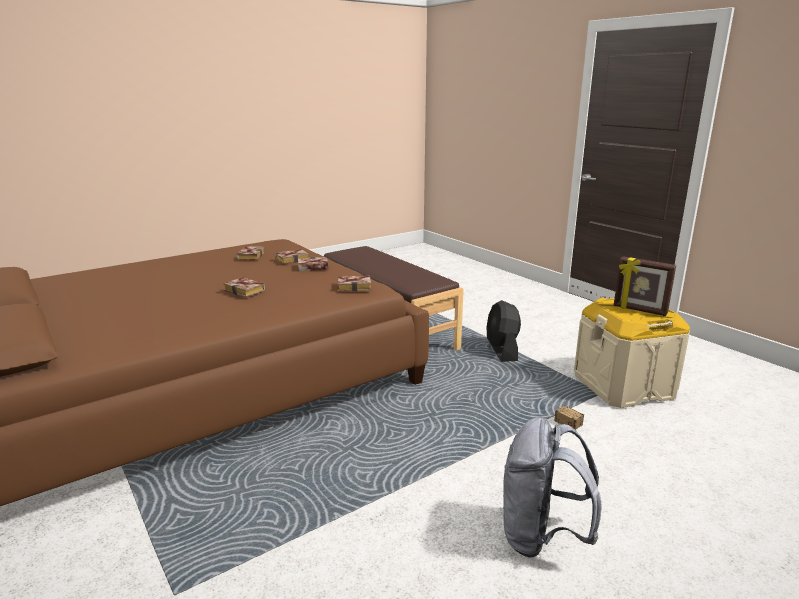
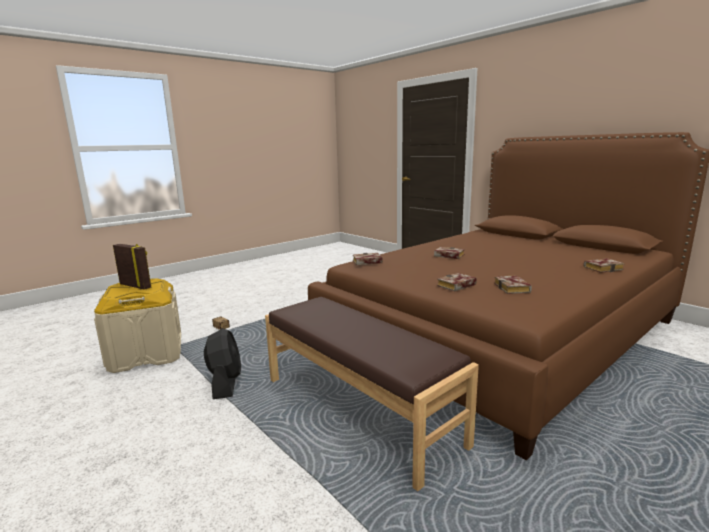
camera: 175 degrees right, 5 degrees down
(311, 268) = (422, 278): book -> book (603, 268)
(541, 537) = (271, 292): grey backpack -> none

